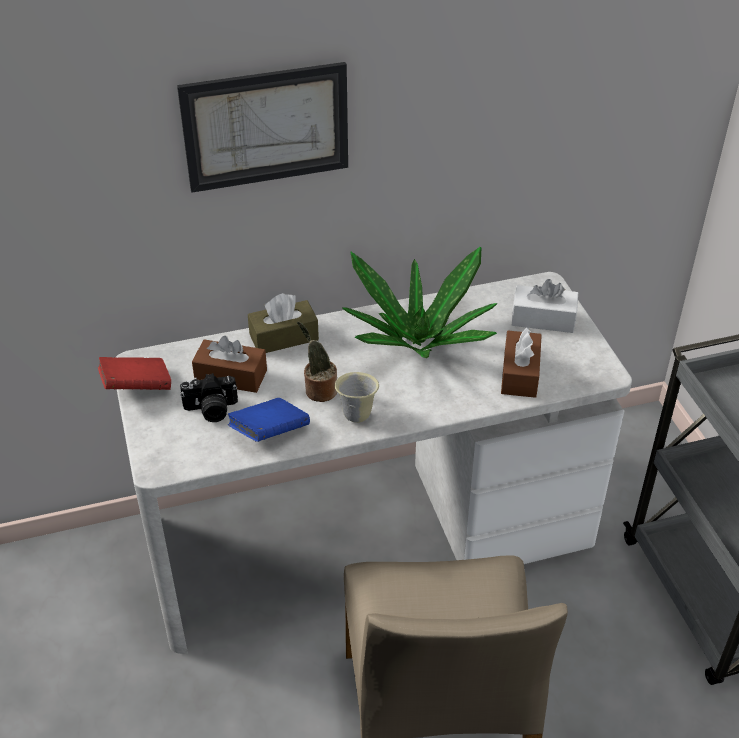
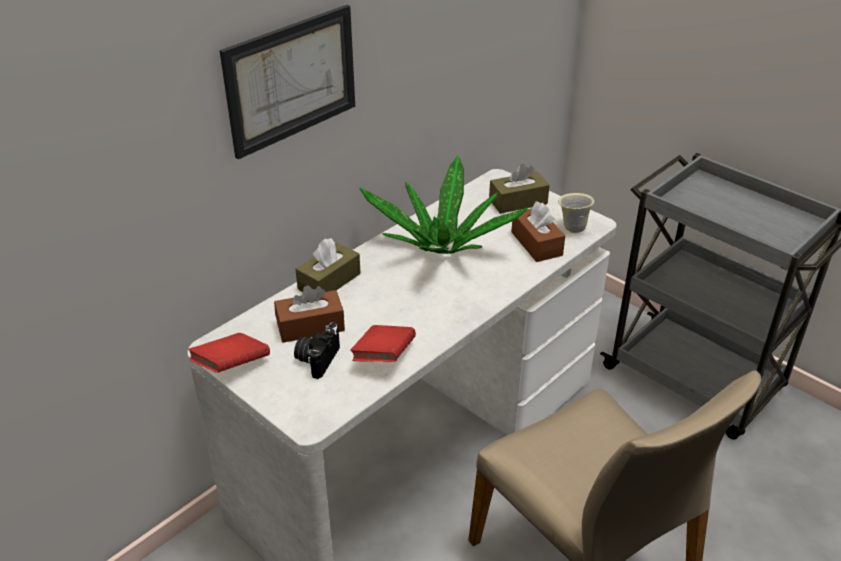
camera: 30 degrees left, 5 degrees down
(211, 410) = (317, 359): camera -> camera turned 150 degrees clockwise
(269, 433) = (384, 357): blue book -> red book
(318, 390) = (395, 310): potted plant -> none
(357, 414) = (442, 316): beige mug -> beige mug (572, 228)
(543, 319) = (518, 202): white tissue box -> brown tissue box

